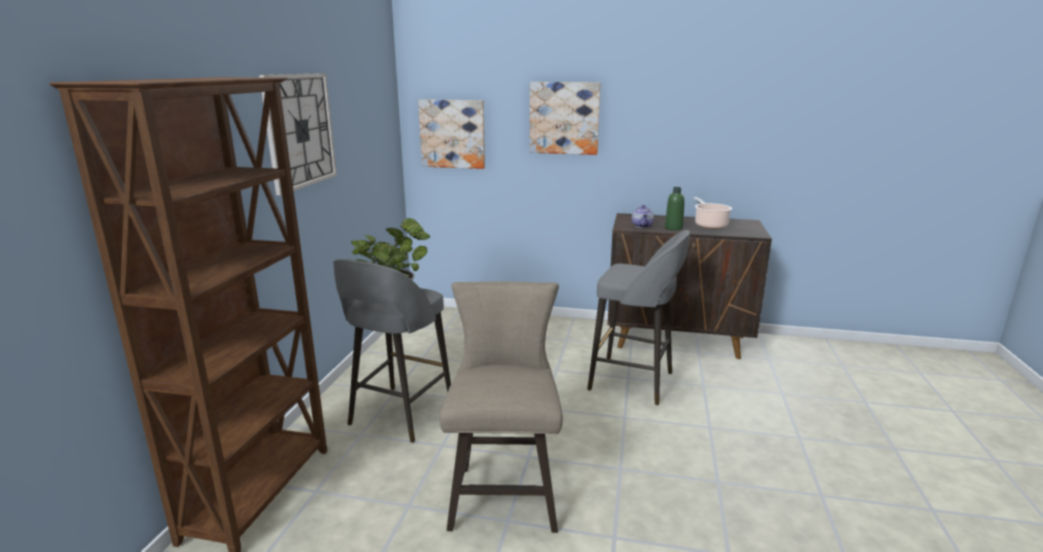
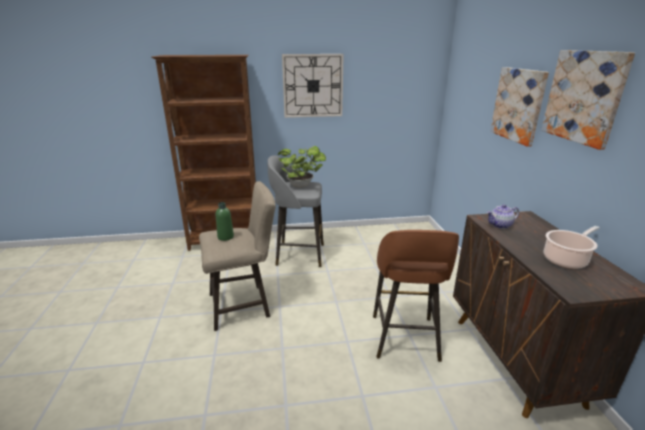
camera: 70 degrees right, 5 degrees up
(452, 134) = (462, 105): picture -> picture (584, 97)
(634, 382) = (405, 339): grey stool -> brown stool
(673, 228) = (516, 240): green bottle -> green bottle (225, 237)

